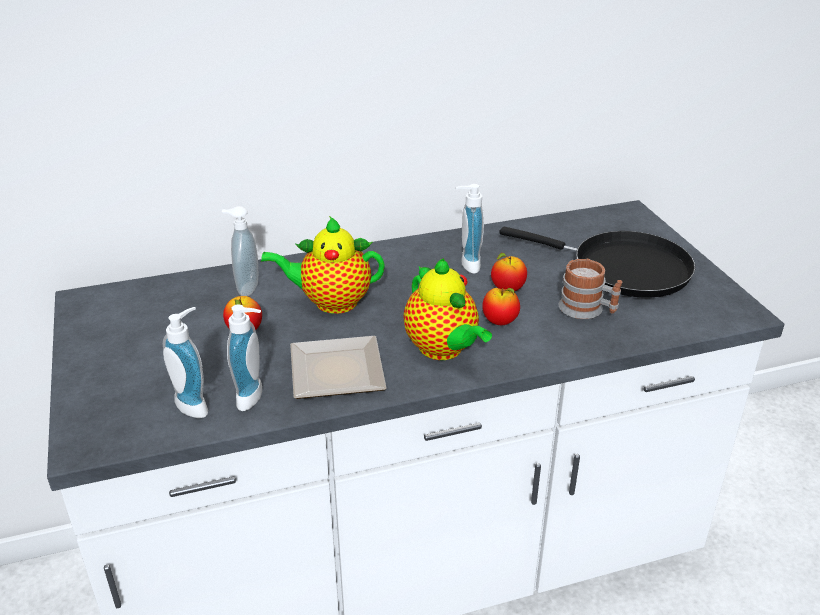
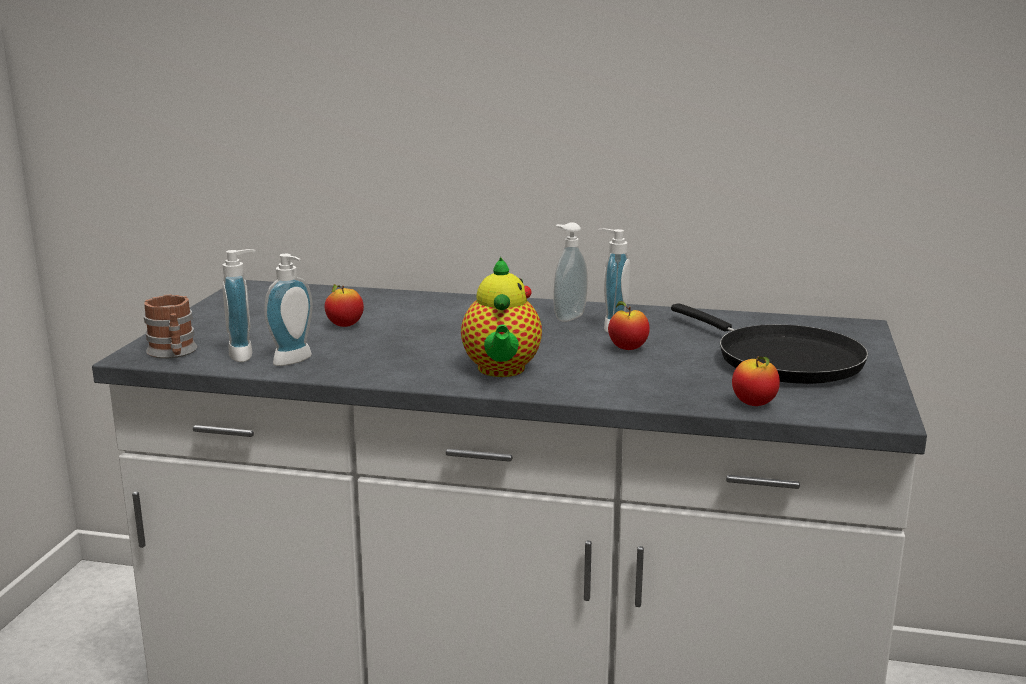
camera: 30 degrees right, 15 degrees down
(246, 288) = (384, 303): soap dispenser -> soap dispenser (568, 317)
(331, 302) = (444, 324): teapot -> none
(340, 370) = (389, 362): plate -> none
(500, 322) = (585, 366): apple -> apple (754, 404)
(587, 310) = (693, 377): mug -> mug (173, 353)

